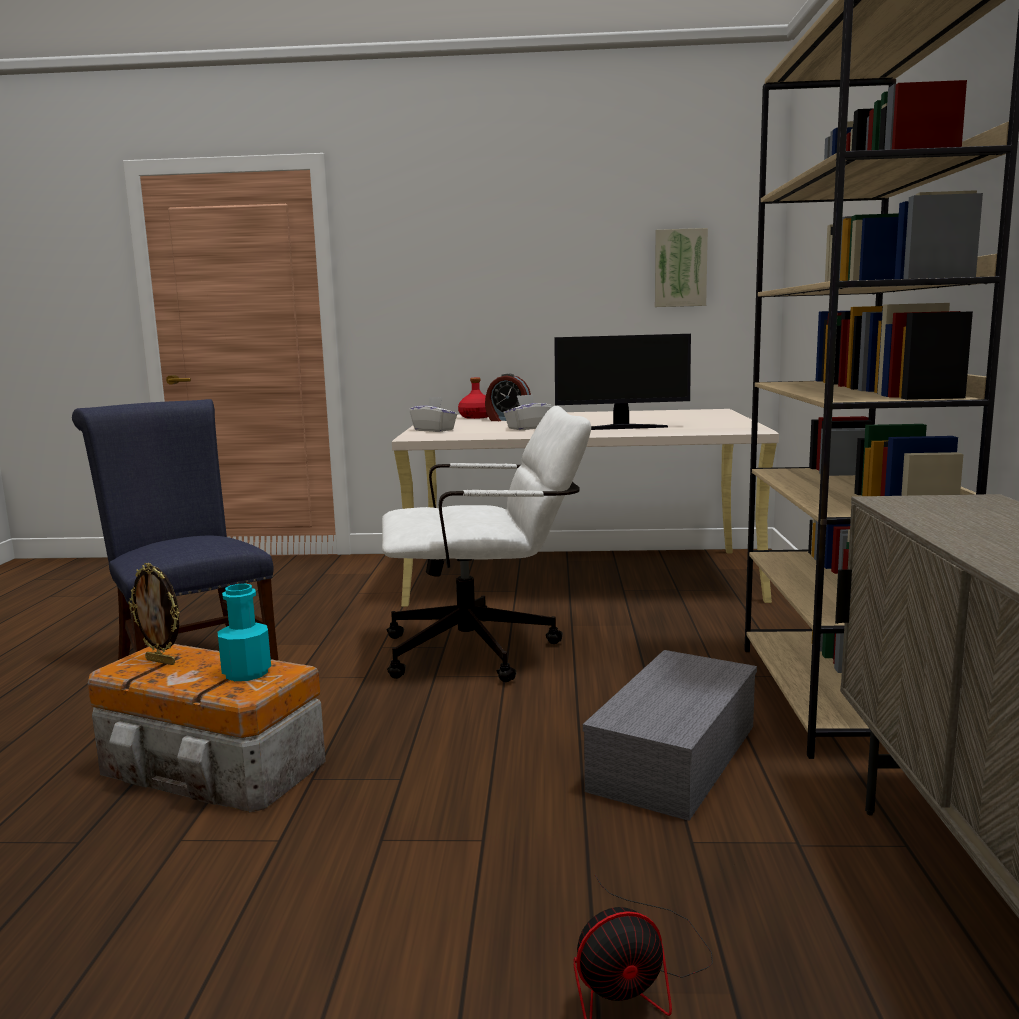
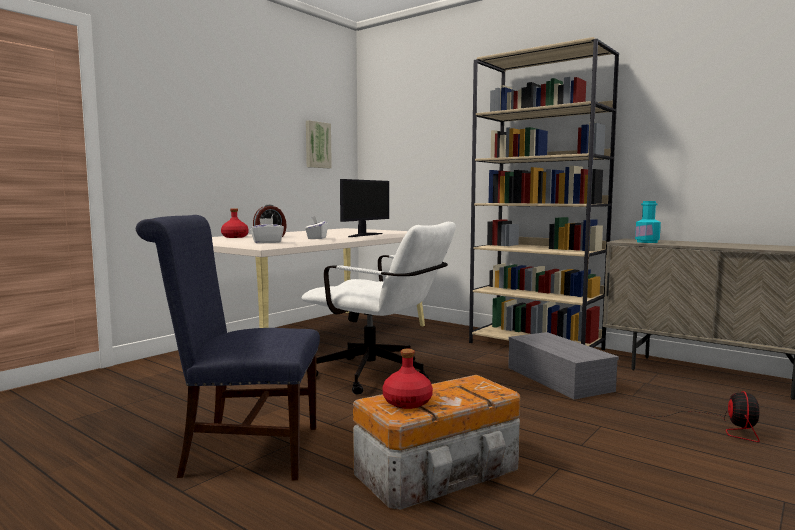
camera: 55 degrees left, 5 degrees down
(162, 661) = (407, 402): picture frame -> red bottle
(246, 673) = (467, 386): turquoise bottle -> turquoise bottle (647, 242)
(486, 650) = (380, 376): white office chair -> white office chair turned 90 degrees clockwise

